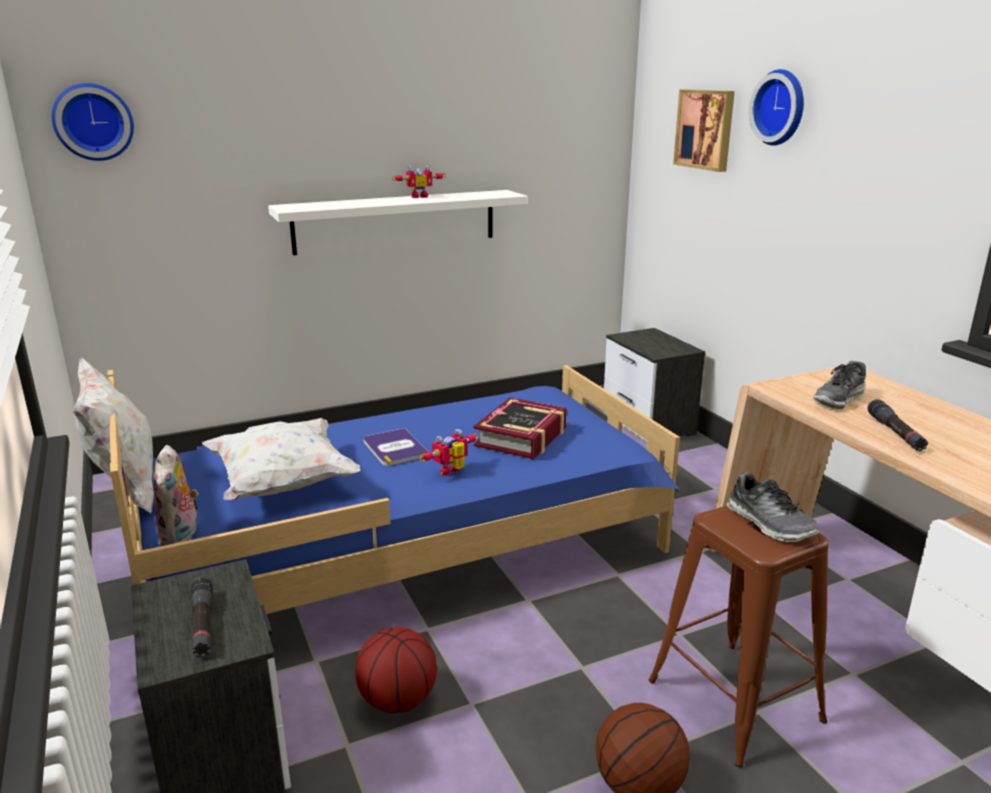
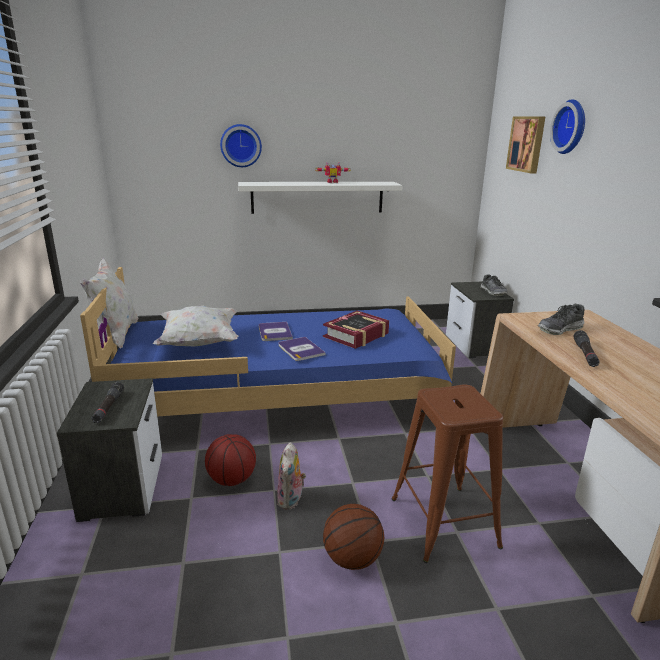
camera: 15 degrees right, 0 degrees up
(93, 122) = (140, 127): wall clock -> wall clock (241, 145)
(181, 536) = (129, 362): plush toy -> plush toy (291, 500)
(453, 472) = (300, 349): toy robot -> book
(769, 524) = (467, 401): shoe -> shoe (493, 292)

